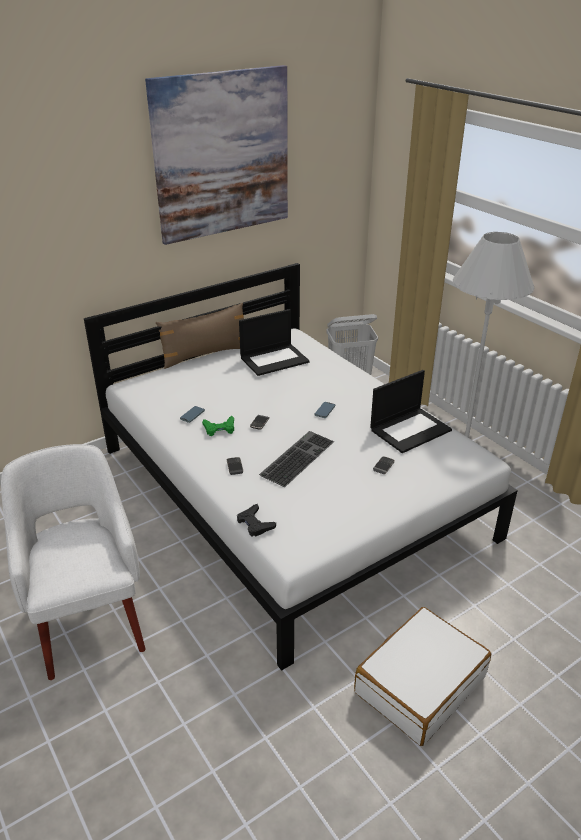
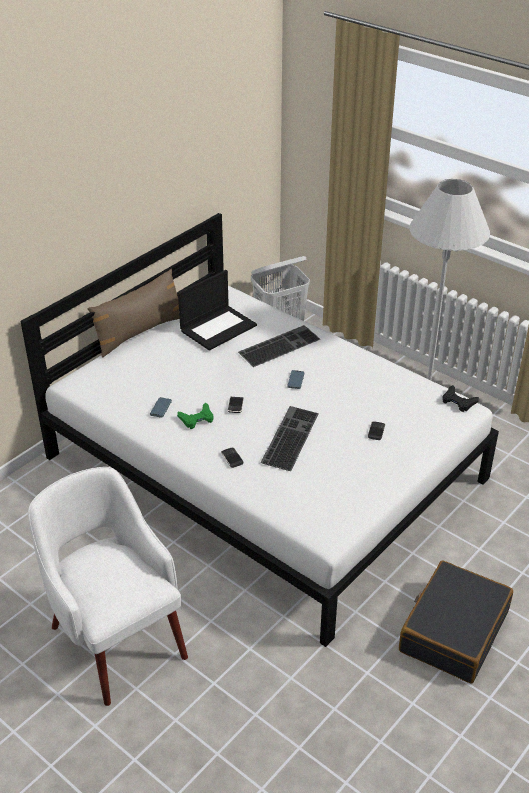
camera: 15 degrees left, 5 degrees up
(222, 155) = (142, 116): picture -> none
(255, 524) = (279, 514): black game controller -> black game controller (458, 401)
(322, 380) = (279, 345): none -> keyboard
(410, 429) = (387, 387): laptop -> none
(419, 684) = (453, 631): white suitcase -> black suitcase

